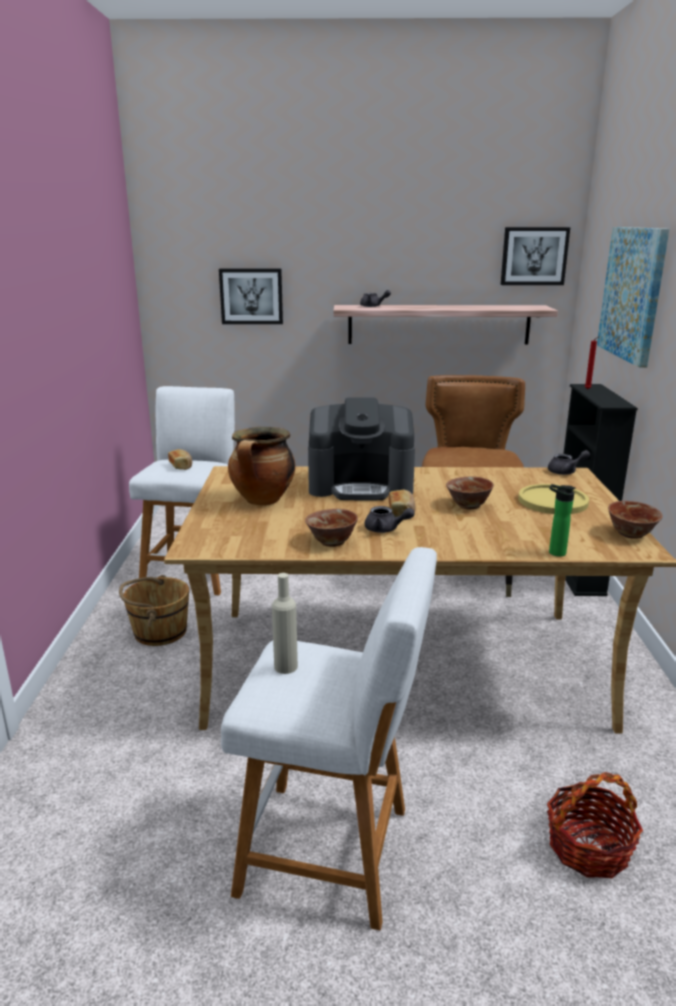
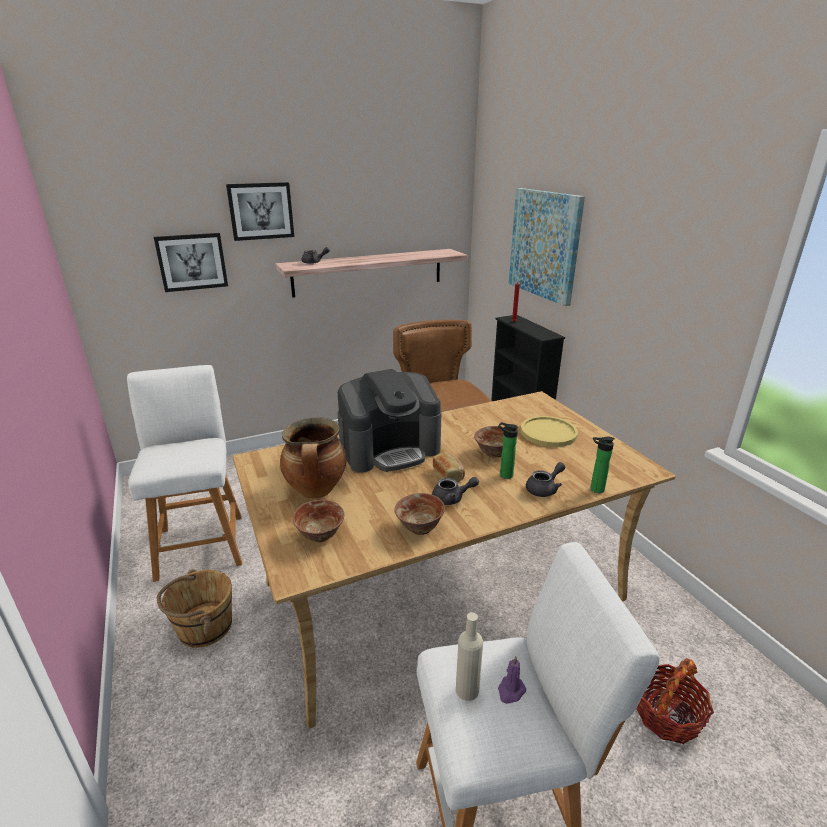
camera: 25 degrees left, 5 degrees up
(181, 466) = (179, 453): bread -> none
(324, 678) = (510, 691): none -> purple candle
(461, 523) = (504, 474): none -> bottle
(534, 256) = (438, 209): picture -> picture (261, 211)
(566, 472) = (532, 399): grey teapot -> grey teapot (544, 489)
(631, 534) = (626, 455): bowl -> bowl (320, 535)

